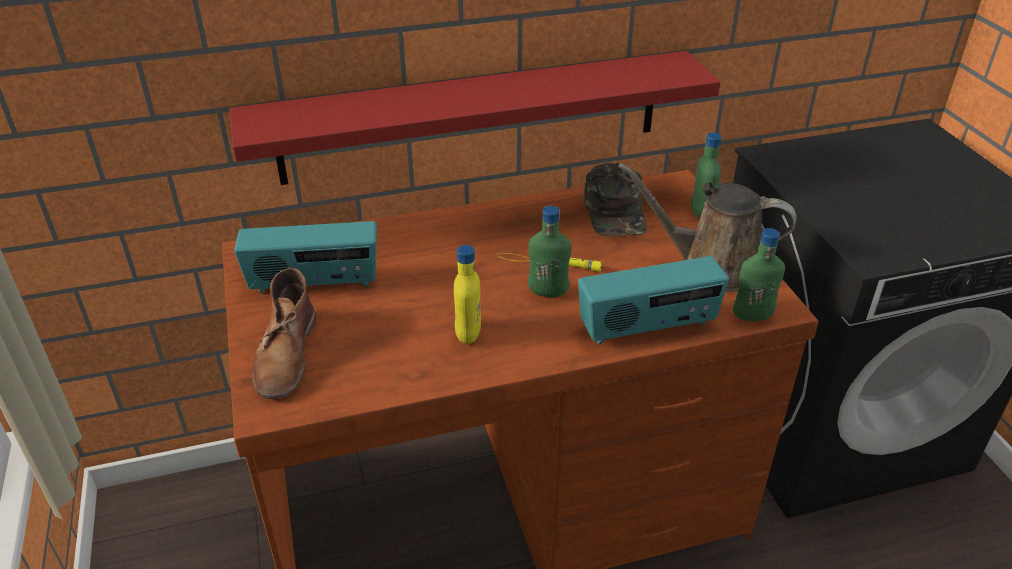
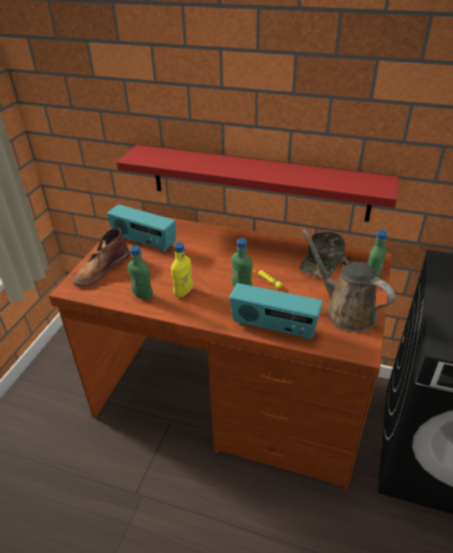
camera: 35 degrees right, 0 degrees up
(752, 316) = (339, 347): green bottle -> green bottle (143, 295)

